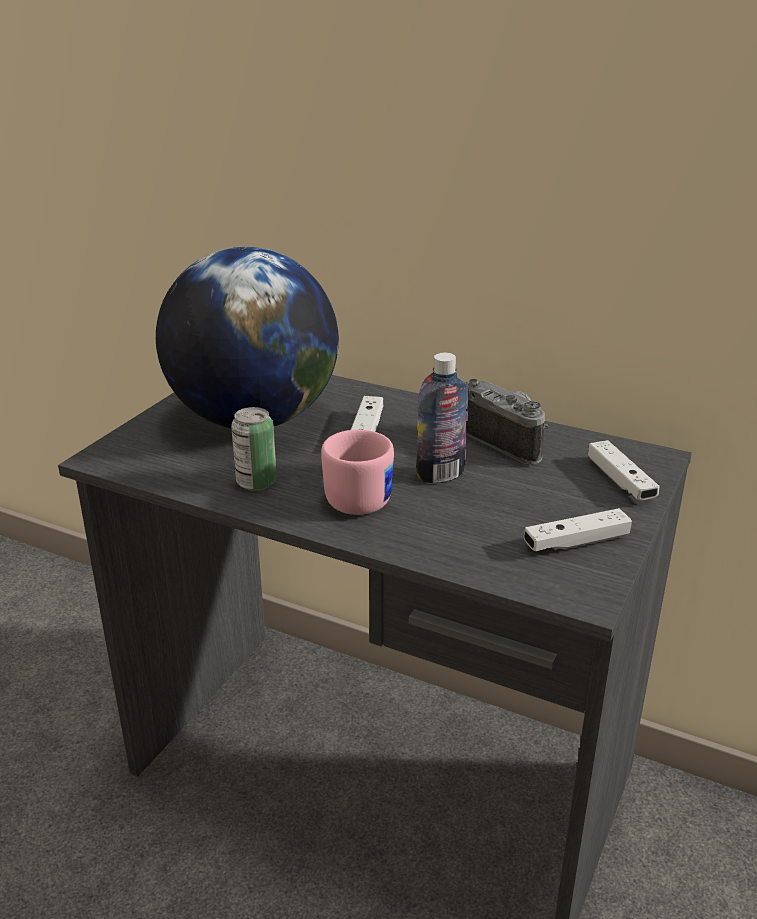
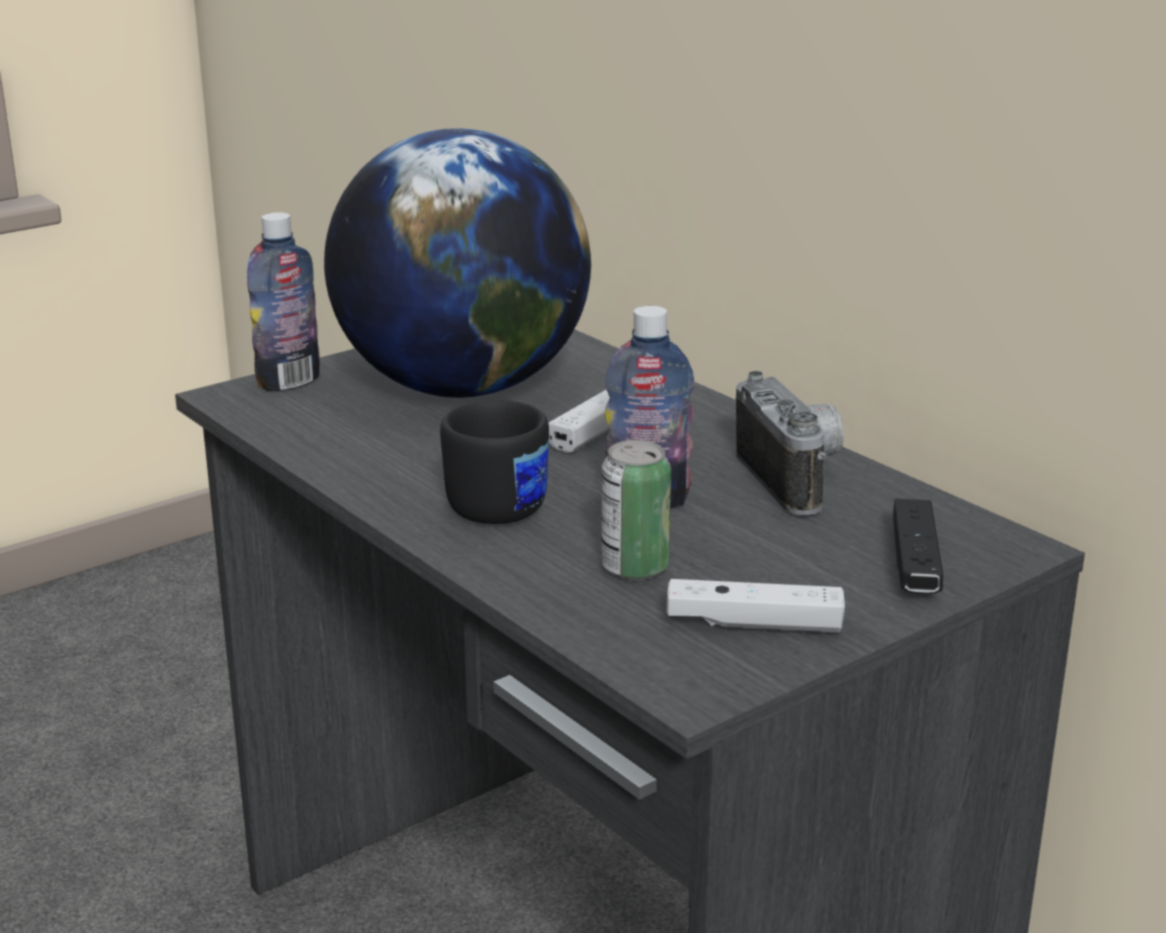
camera: 25 degrees right, 5 degrees down
(133, 439) = (289, 382): none -> bottle
(256, 483) = (389, 460): can -> can (634, 568)
(359, 496) = (506, 503): pink mug -> black mug
(620, 481) = (915, 564): white game controller -> black game controller

